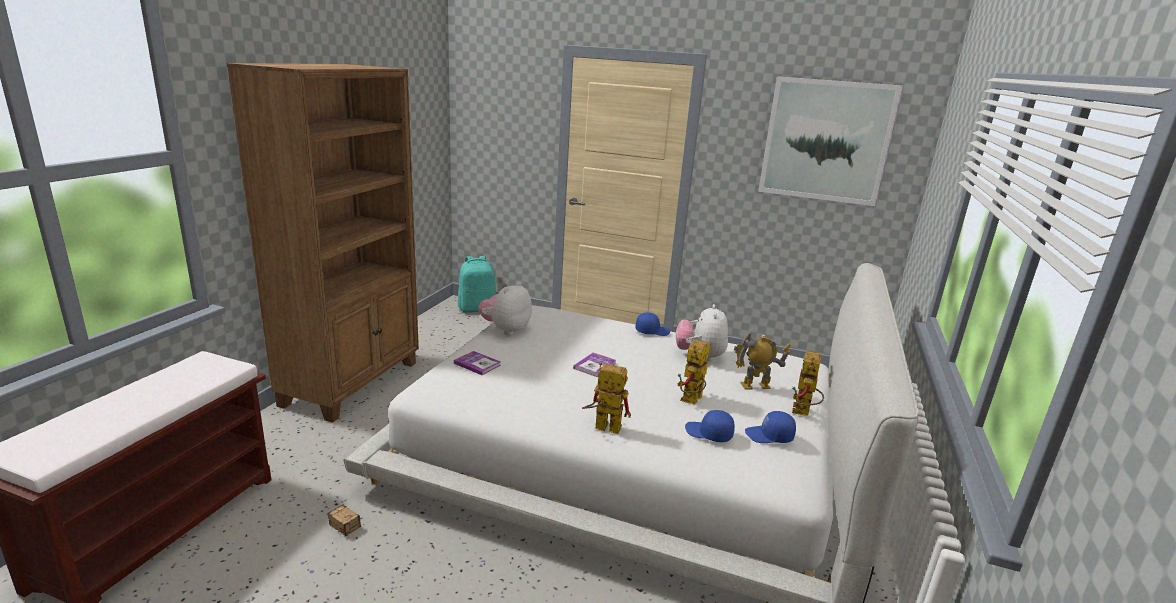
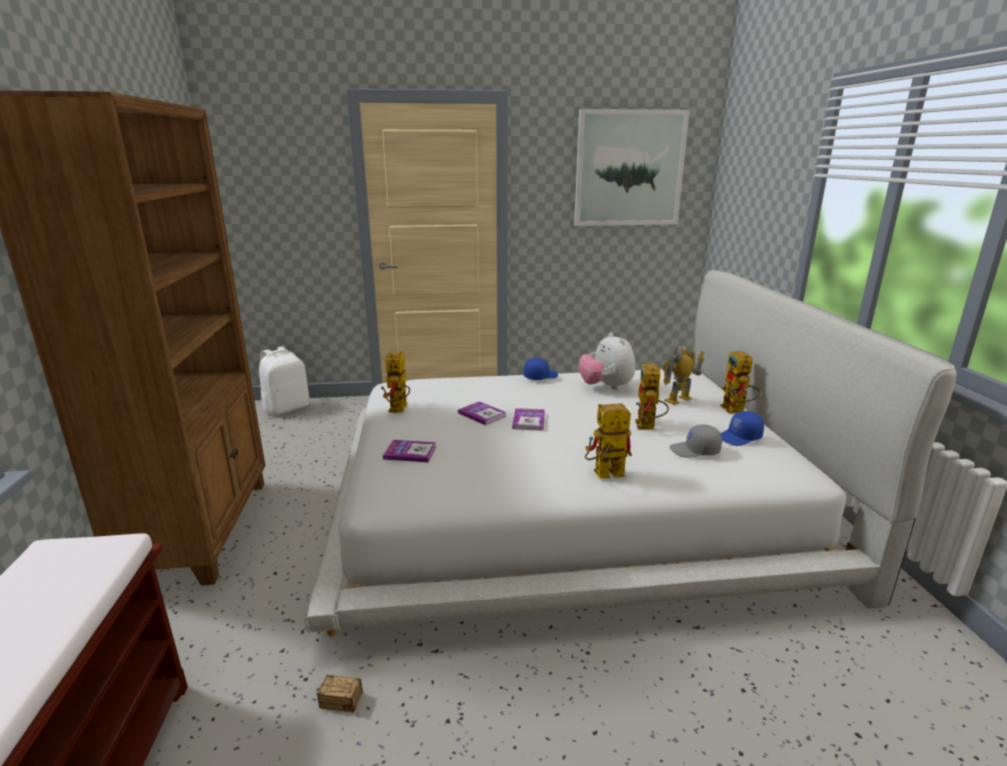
camera: 25 degrees left, 0 degrees up
(477, 309) = (287, 408): turquoise backpack -> white backpack
(505, 330) = (399, 410): plush toy -> toy robot
(563, 350) = (482, 414): none -> book
(708, 434) = (695, 451): blue cap -> grey cap

